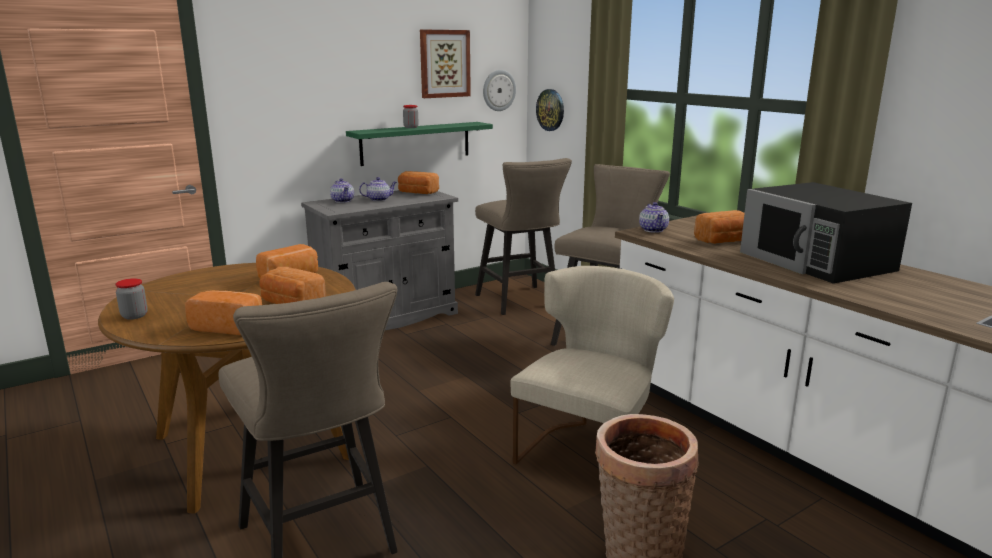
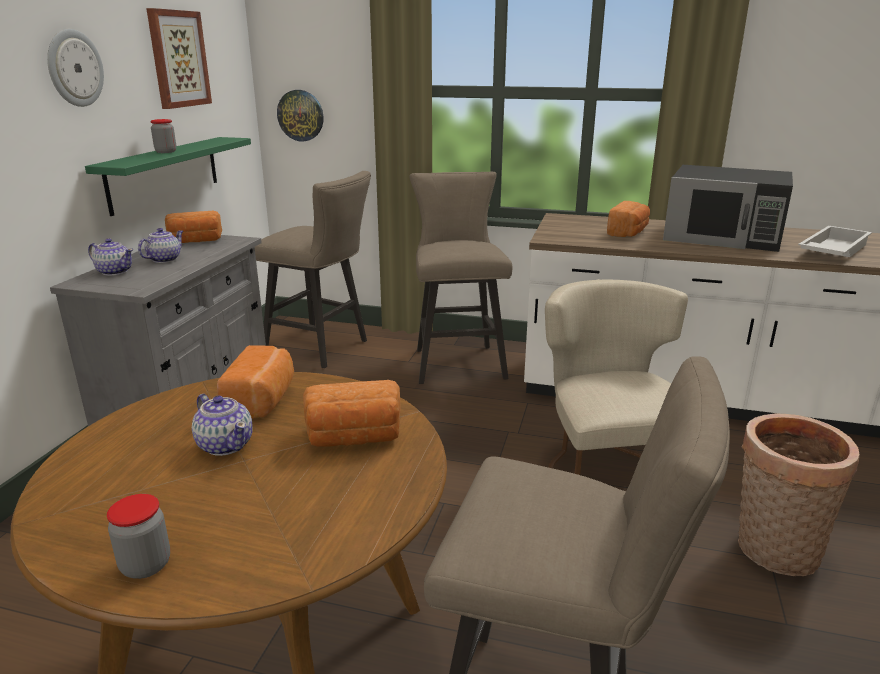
camera: 40 degrees left, 5 degrees up
(229, 327) = (352, 507): bread -> none
(498, 90) = (232, 94): wall clock -> wall clock (74, 68)
(653, 230) = (554, 234): teapot -> teapot (225, 444)
(904, 295) = (831, 250): none -> white tray

